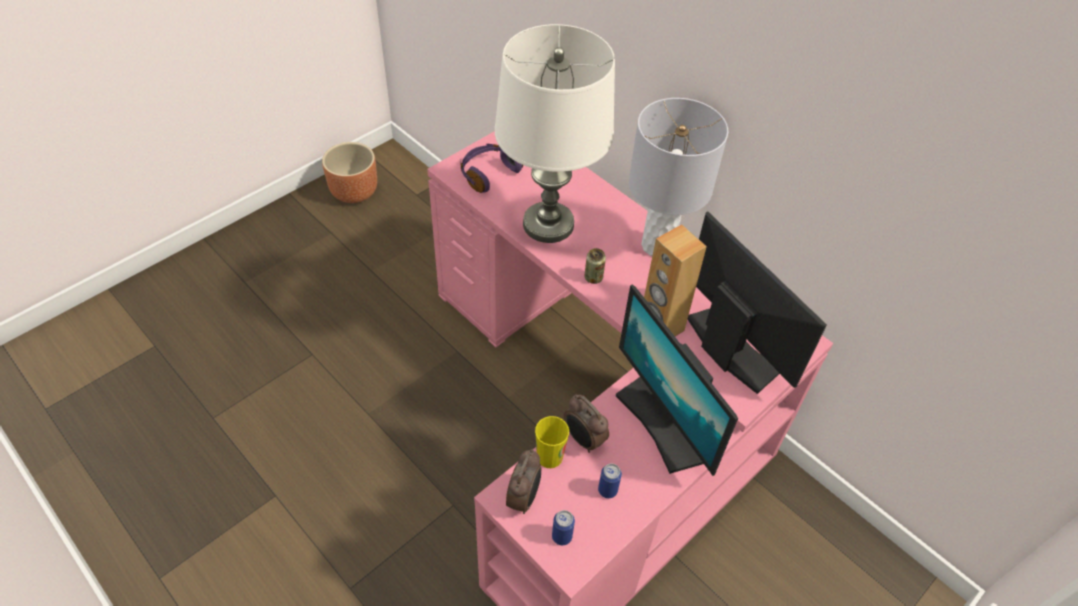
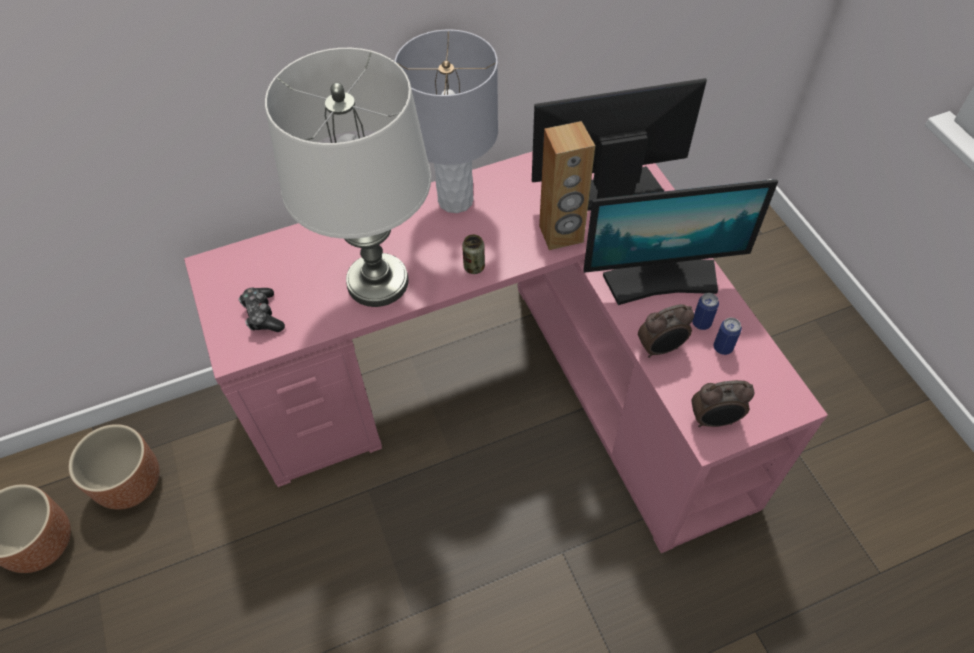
camera: 65 degrees left, 5 degrees up
(411, 215) = (130, 483): none -> brown planter
(488, 173) = (263, 315): purple headphones -> game controller
(524, 497) = (714, 420): alarm clock -> alarm clock turned 135 degrees clockwise
(549, 456) = (672, 383): cup -> none
(562, 536) = (764, 401): can -> can (701, 323)

